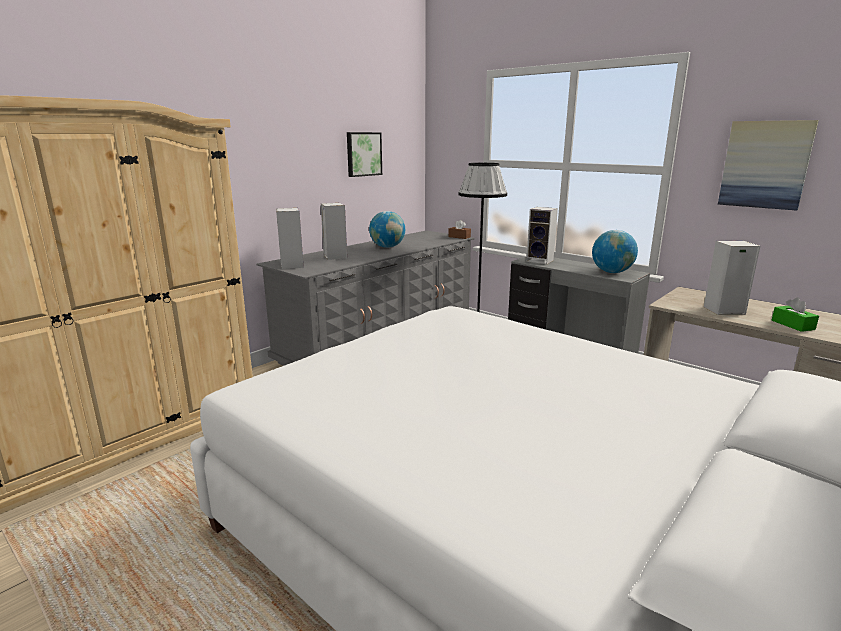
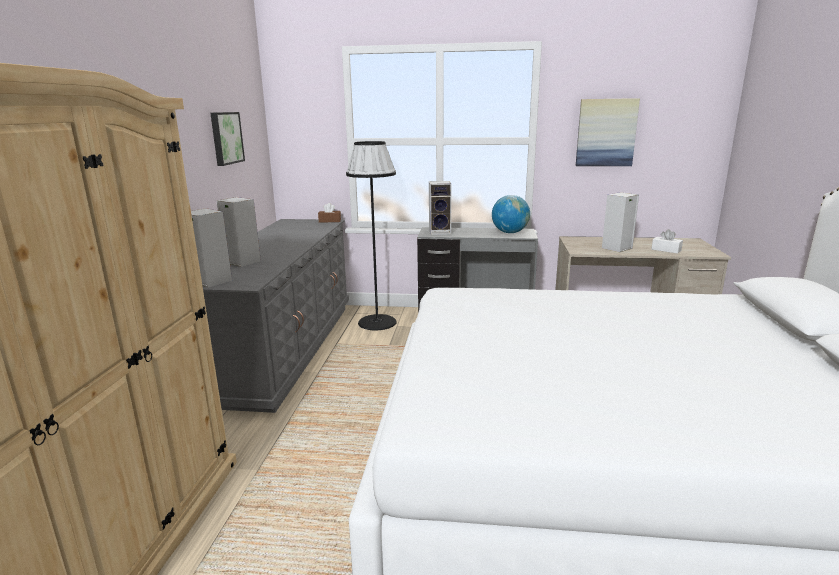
camera: 35 degrees left, 0 degrees up
(387, 247) = (279, 242): globe -> none
(792, 325) = (666, 250): green tissue box -> white tissue box

